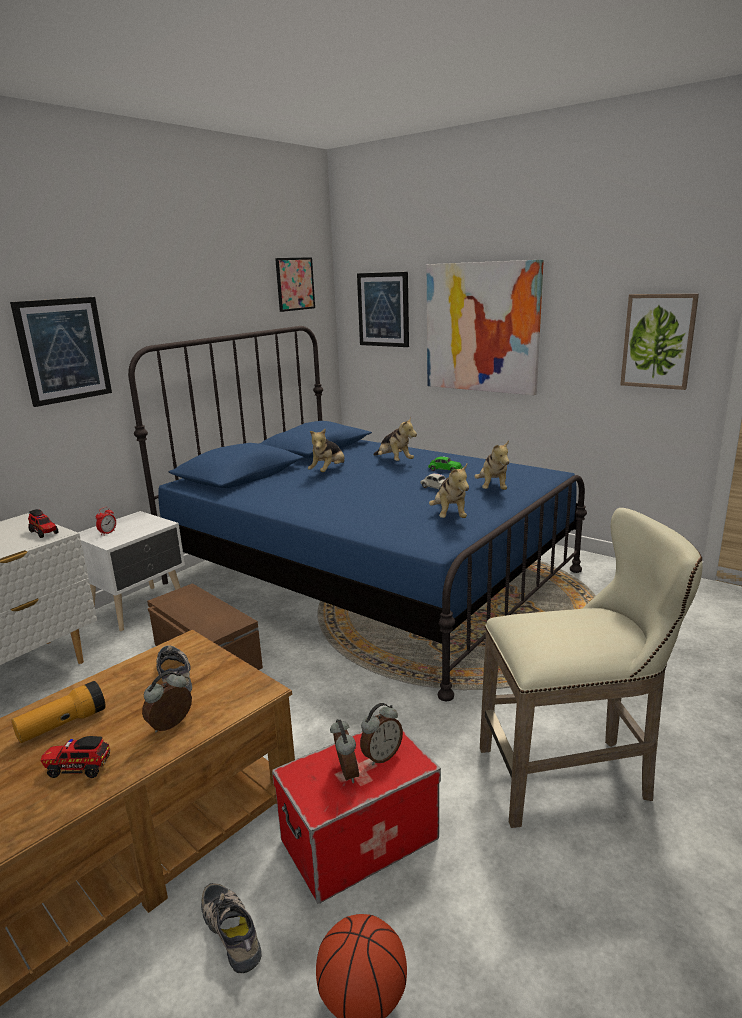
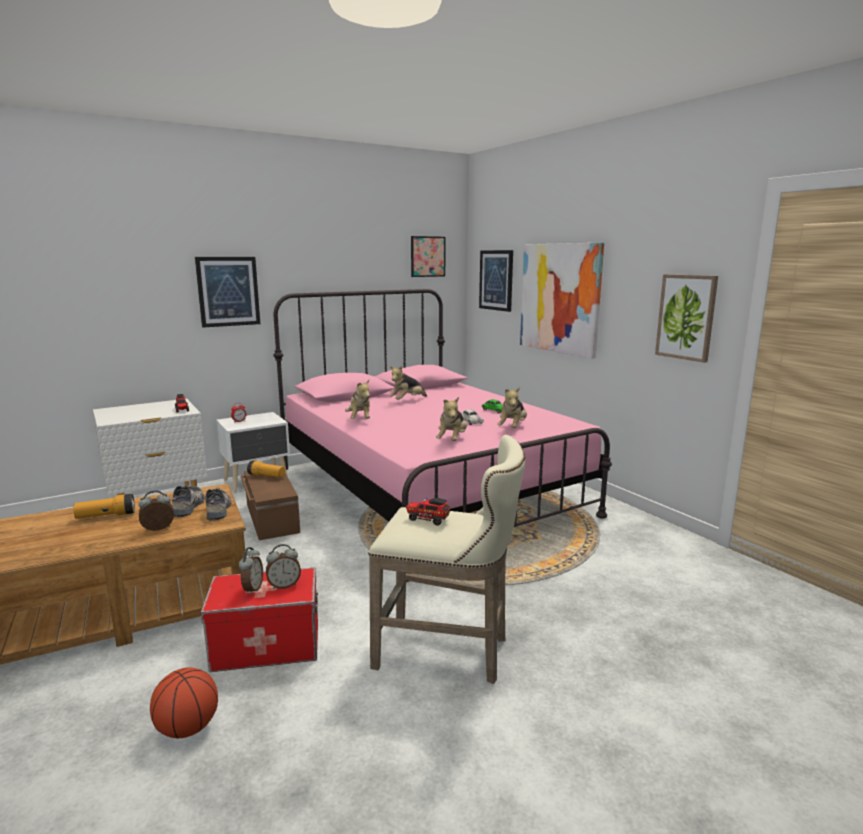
camera: 20 degrees right, 5 degrees down
(78, 768) = (91, 537): toy truck -> toy truck (427, 519)
(188, 602) = (267, 476): none -> flashlight
(233, 930) = (151, 670): shoe -> shoe (219, 509)
(368, 577) = (427, 490): blue bed -> pink bed
(394, 461) = (464, 400): plush toy -> plush toy (359, 419)

